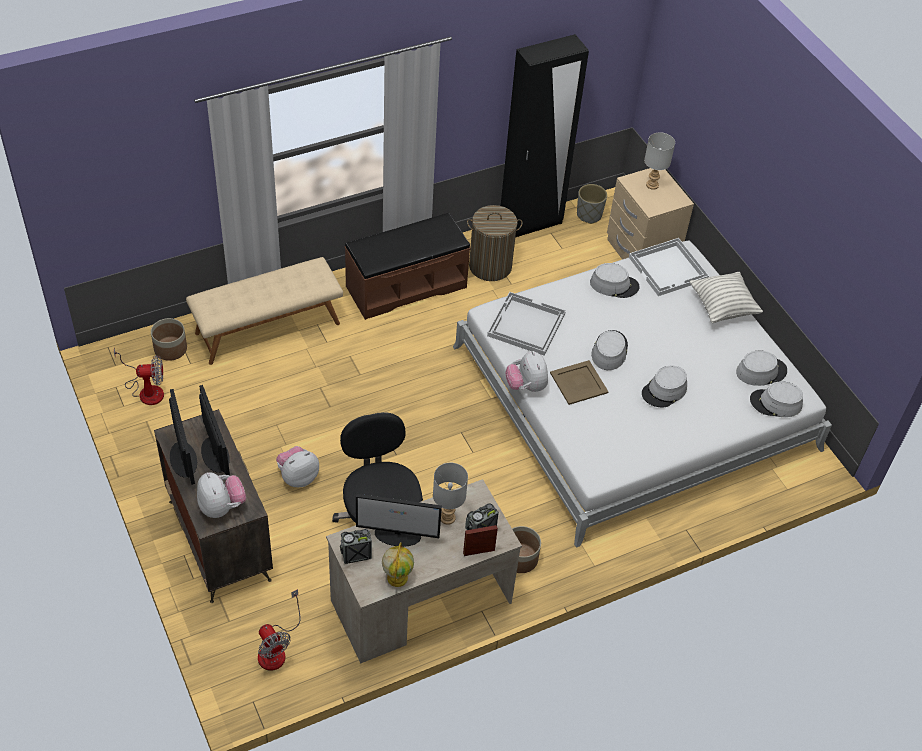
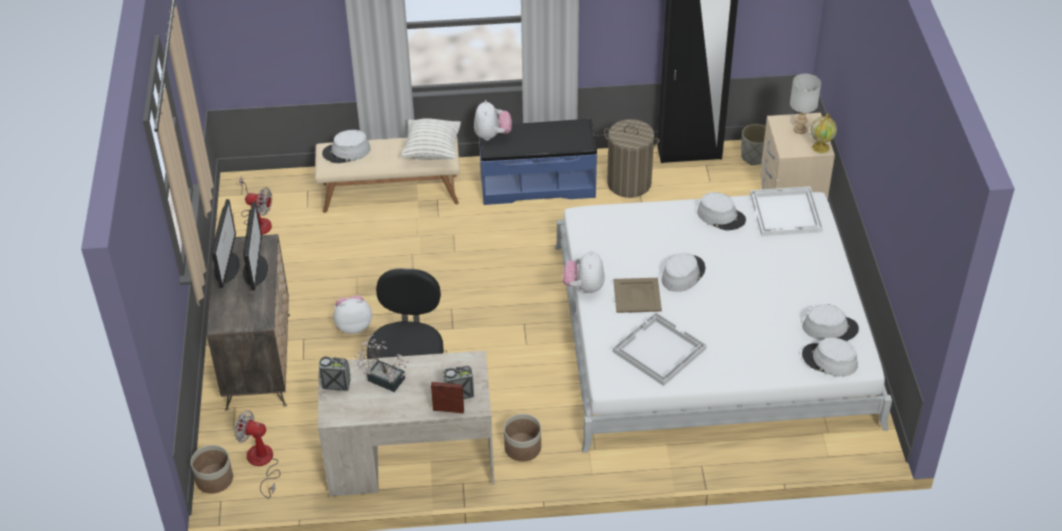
camera: 25 degrees right, 5 degrees down
(170, 349) = (296, 191): planter -> planter (214, 479)
(221, 507) = (238, 314): plush toy -> plush toy (492, 135)
(276, 648) = (262, 463): fan -> fan turned 120 degrees clockwise
(397, 577) = (363, 412): globe -> globe (820, 147)
(398, 535) = (383, 377): monitor -> potted plant
(406, 286) = (537, 184): brown bench -> blue bench
(448, 517) = (435, 374): grey table lamp -> none
(525, 325) = (612, 233): white tray -> white tray (658, 350)
(664, 391) = (719, 323): grey hat -> grey hat (346, 152)
(722, 307) = (823, 261): pillow -> pillow (432, 151)

